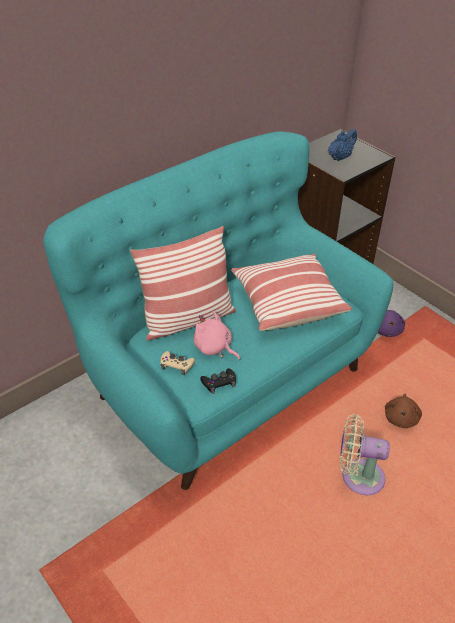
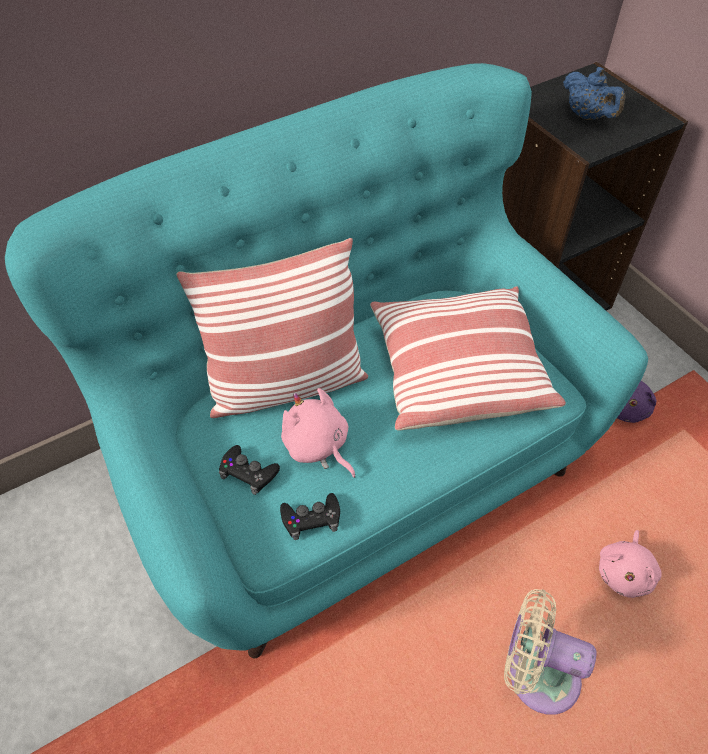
camera: 10 degrees right, 10 degrees up
(176, 365) = (248, 472): beige game controller -> black game controller
(340, 157) = (587, 116): blue teapot -> blue teapot turned 90 degrees clockwise
(401, 418) = (625, 572): brown plush toy -> pink plush toy

